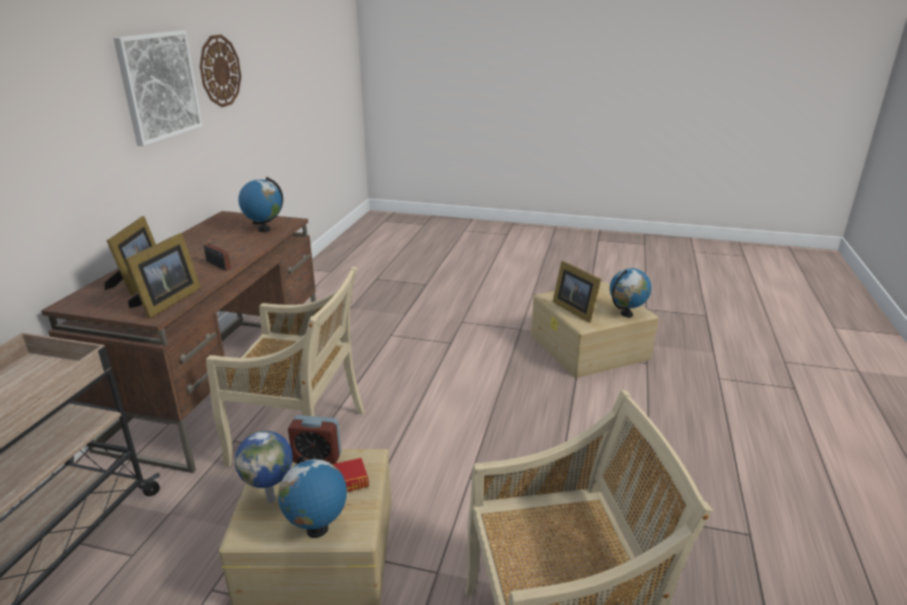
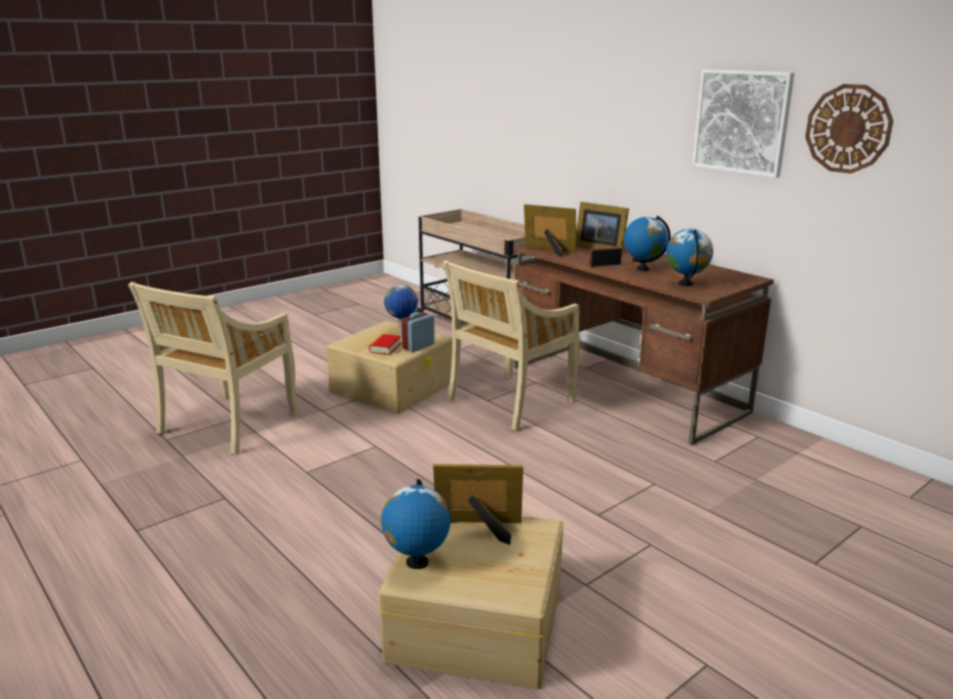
camera: 125 degrees right, 5 degrees down
(166, 302) = (550, 250): picture frame -> picture frame turned 150 degrees clockwise
(317, 530) = (361, 336): globe -> globe (643, 269)

